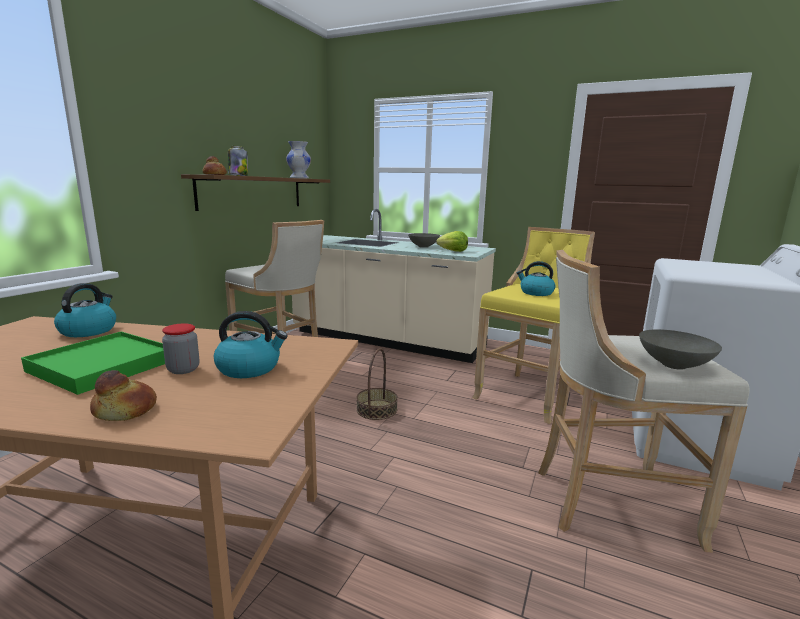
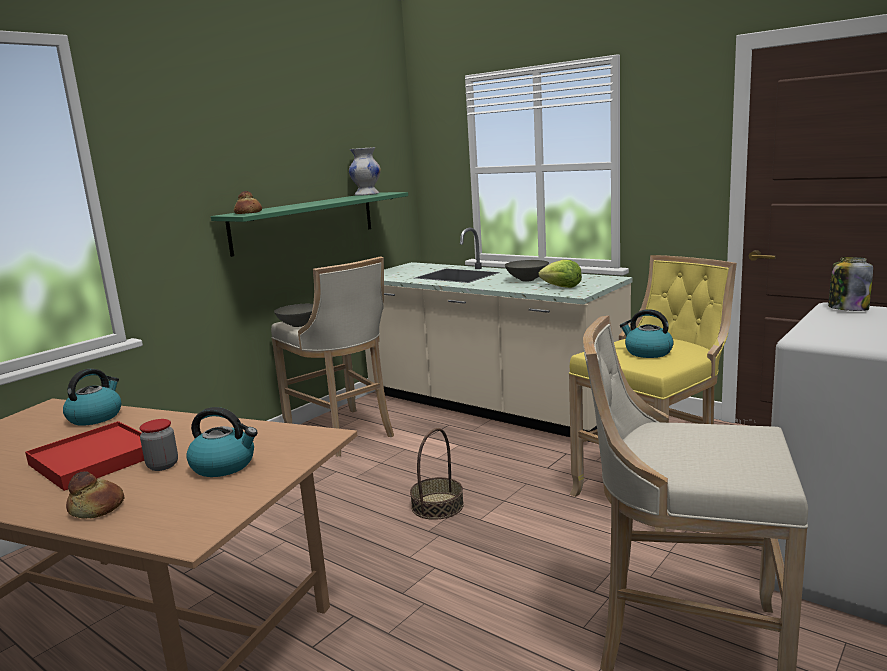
camera: 15 degrees right, 0 degrees up
(103, 365) = (95, 459): green tray -> red tray
(238, 175) = (279, 208): jar -> jar (847, 309)
(253, 192) = (304, 222): brown shelf -> green shelf
(673, 365) = (724, 470): grey bowl -> grey bowl (299, 325)

